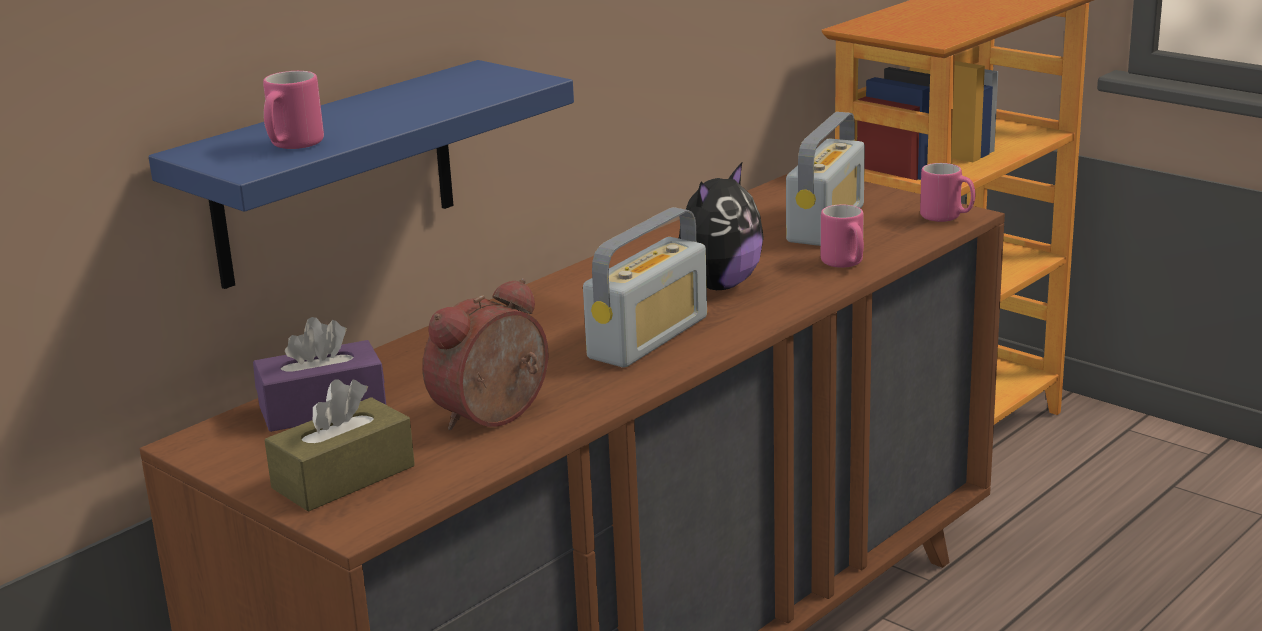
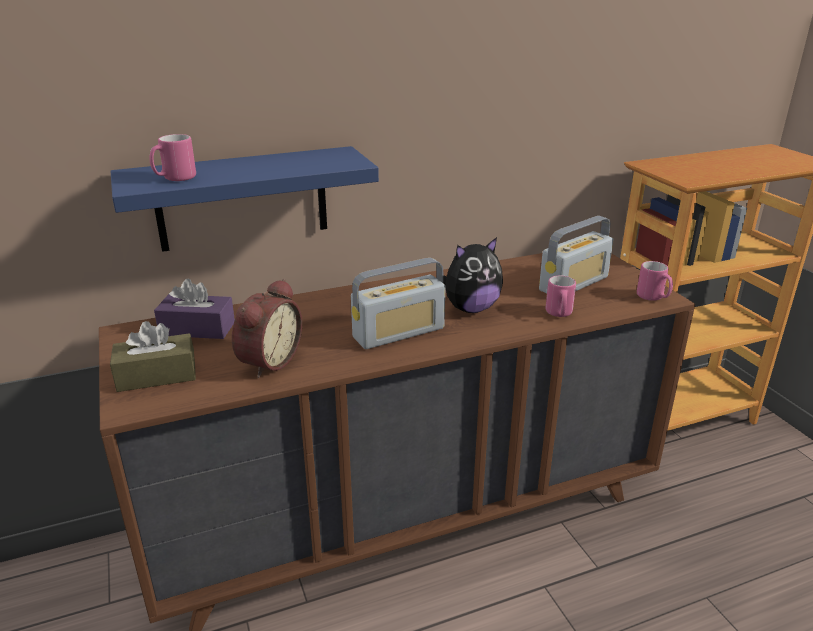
camera: 25 degrees right, 5 degrees up
(496, 417) = (267, 361): alarm clock -> alarm clock turned 135 degrees clockwise

